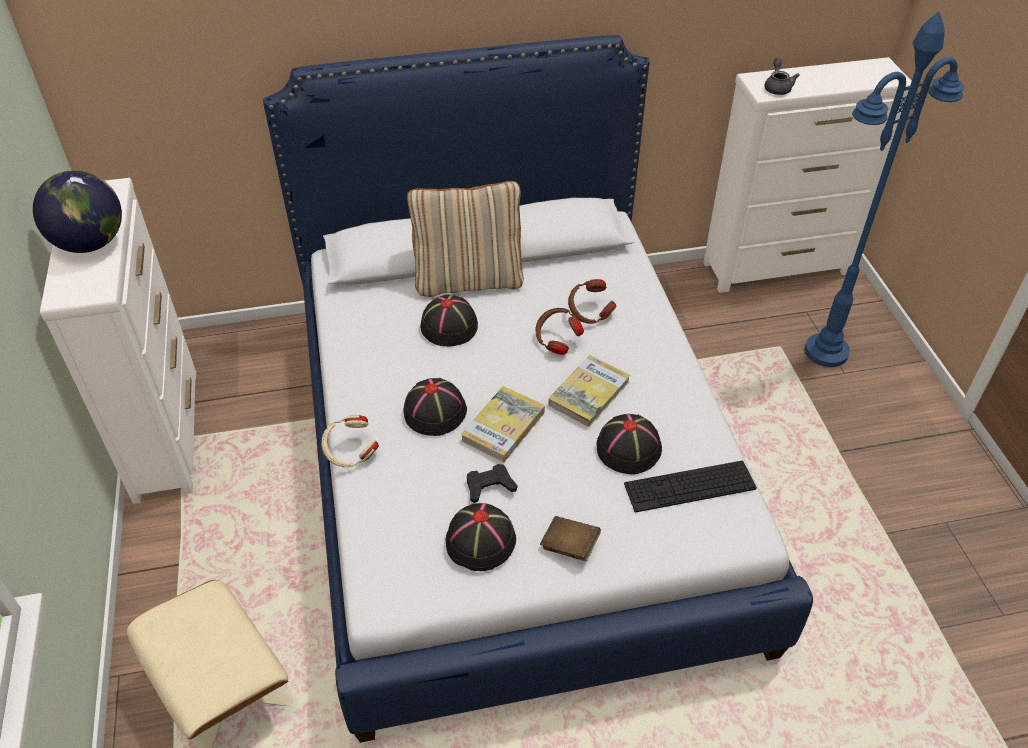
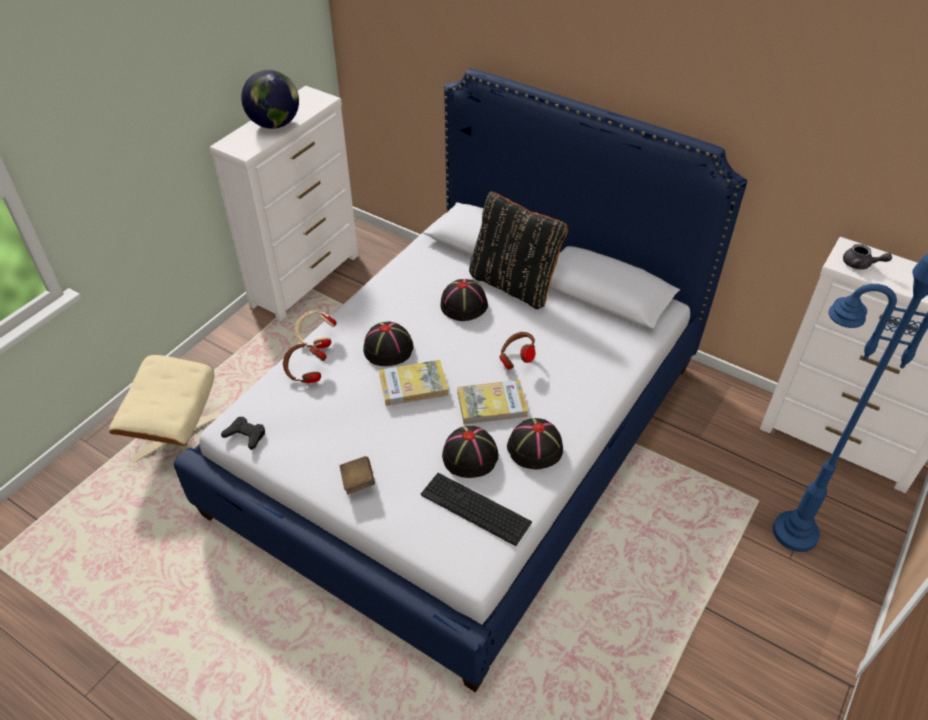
camera: 45 degrees right, 0 degrees up
(468, 280) = (514, 284): beige pillow -> black pillow
(480, 542) = (314, 438): black hat -> black hat (534, 448)
(489, 486) = (359, 412): black game controller -> black game controller (245, 435)
(589, 314) = (562, 357): brown headphones -> brown headphones (305, 373)
(777, 87) = (860, 265): grey teapot -> grey teapot turned 75 degrees clockwise

